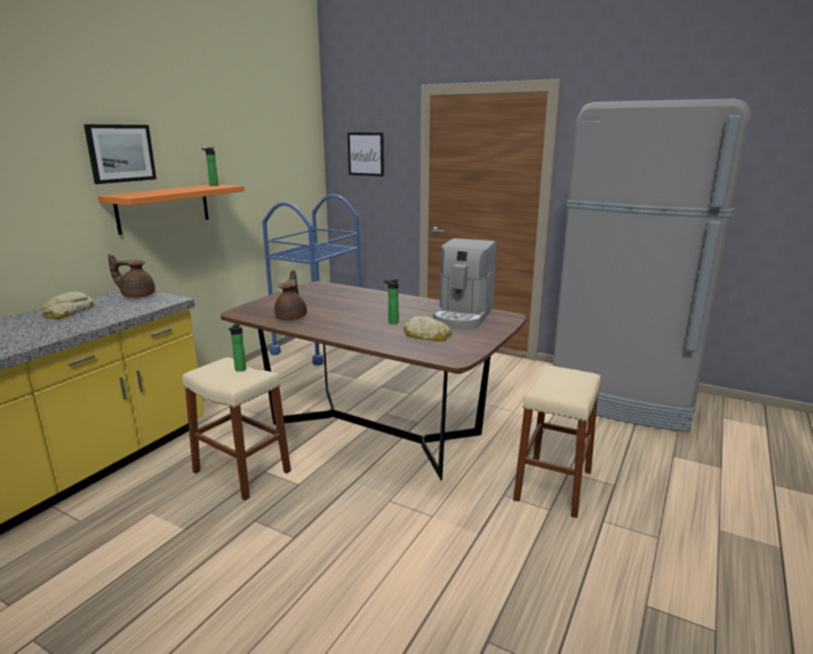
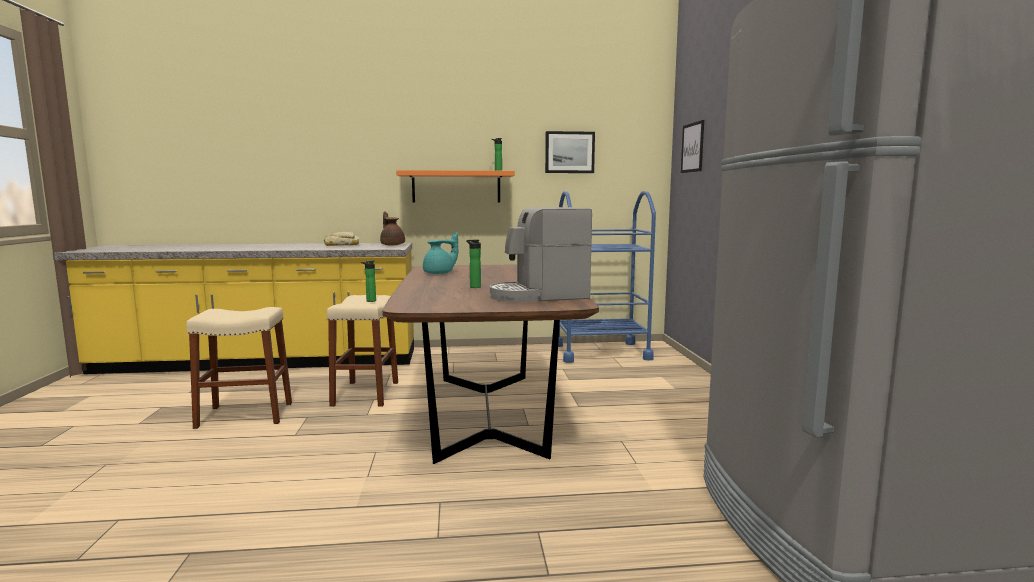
camera: 55 degrees right, 10 degrees down
(120, 153) = (424, 141): picture -> picture (569, 152)
(292, 317) = (440, 273): brown teapot -> turquoise teapot
(426, 335) = (457, 296): bread -> none
(553, 485) = (494, 528): beige stool -> beige stool (245, 415)

